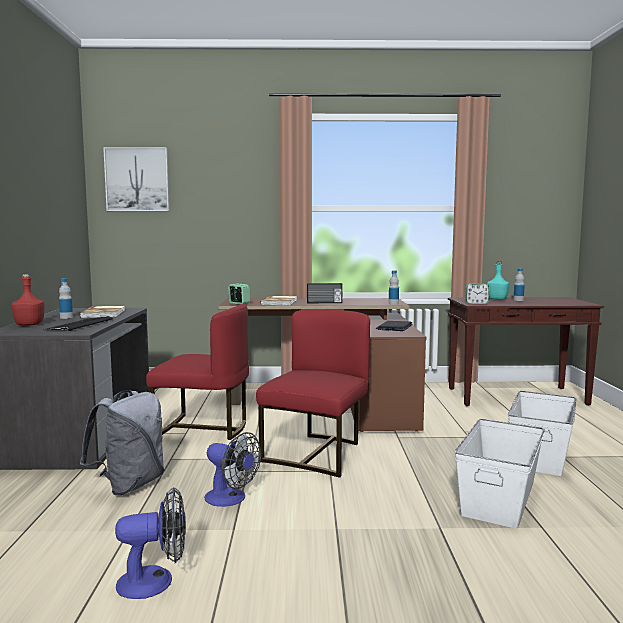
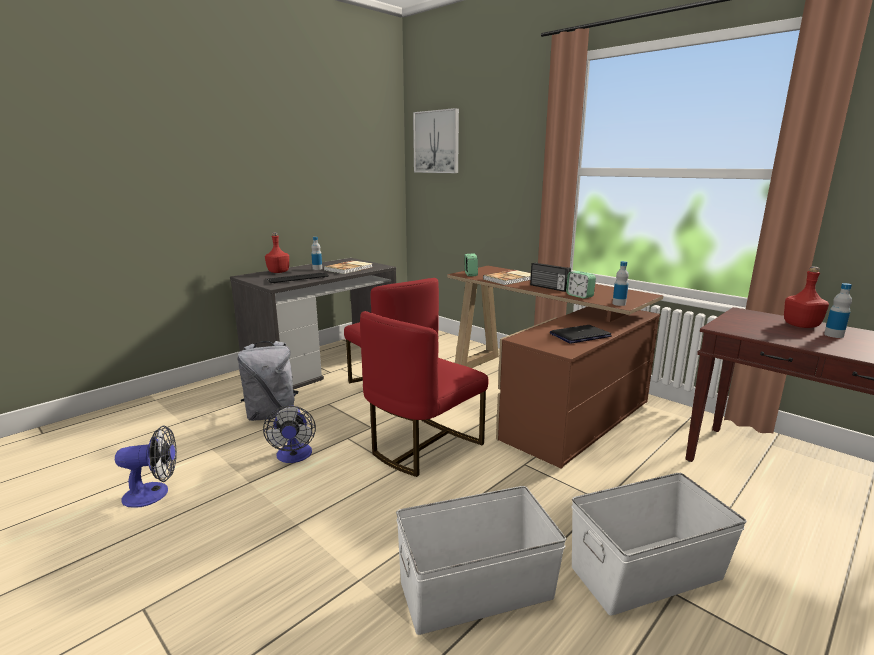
camera: 45 degrees right, 10 degrees up
(155, 581) = (154, 493): fan -> fan turned 45 degrees counterclockwise
(317, 453) = (423, 446): red chair -> red chair turned 150 degrees clockwise
(476, 303) = (732, 326): alarm clock -> alarm clock (579, 296)
(497, 299) = (801, 326): turquoise bottle -> red bottle

